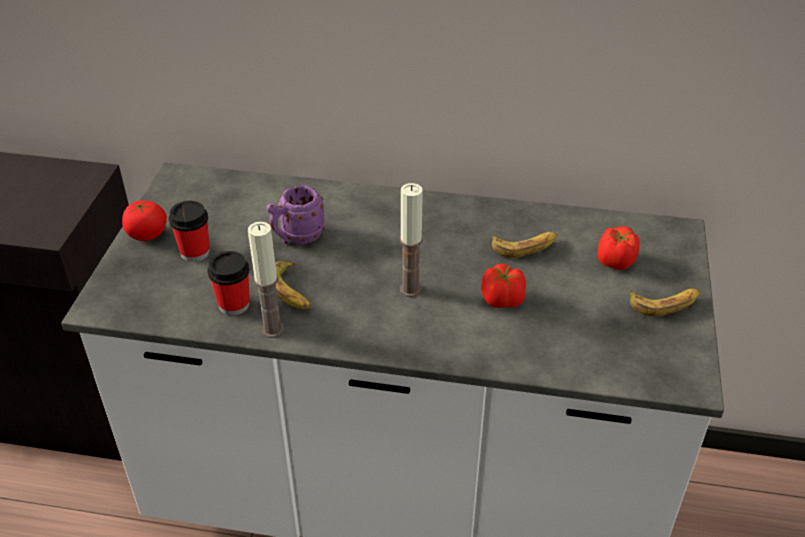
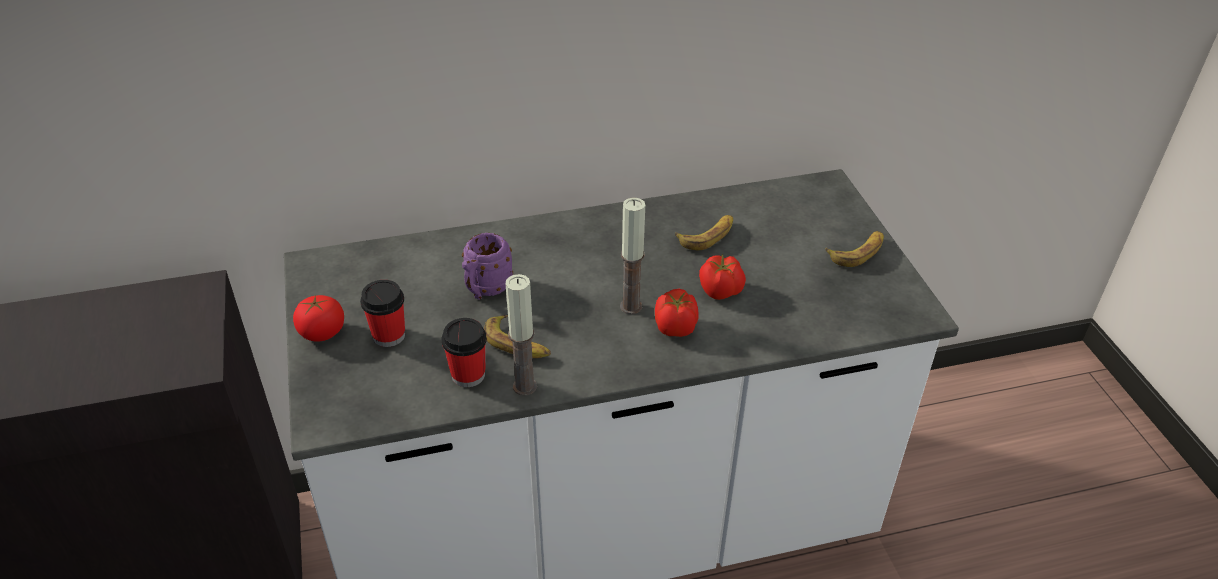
camera: 25 degrees left, 0 degrees up
(614, 261) = (793, 227): tomato -> tomato (674, 328)

